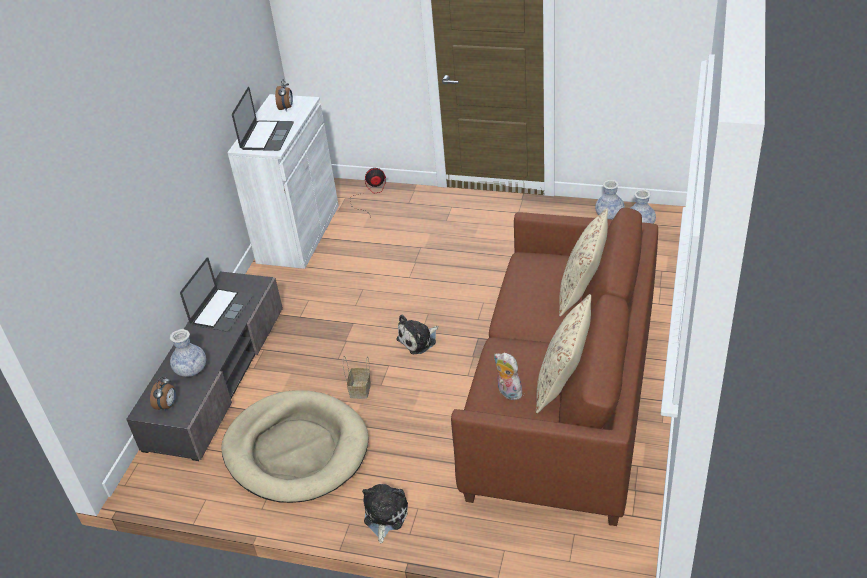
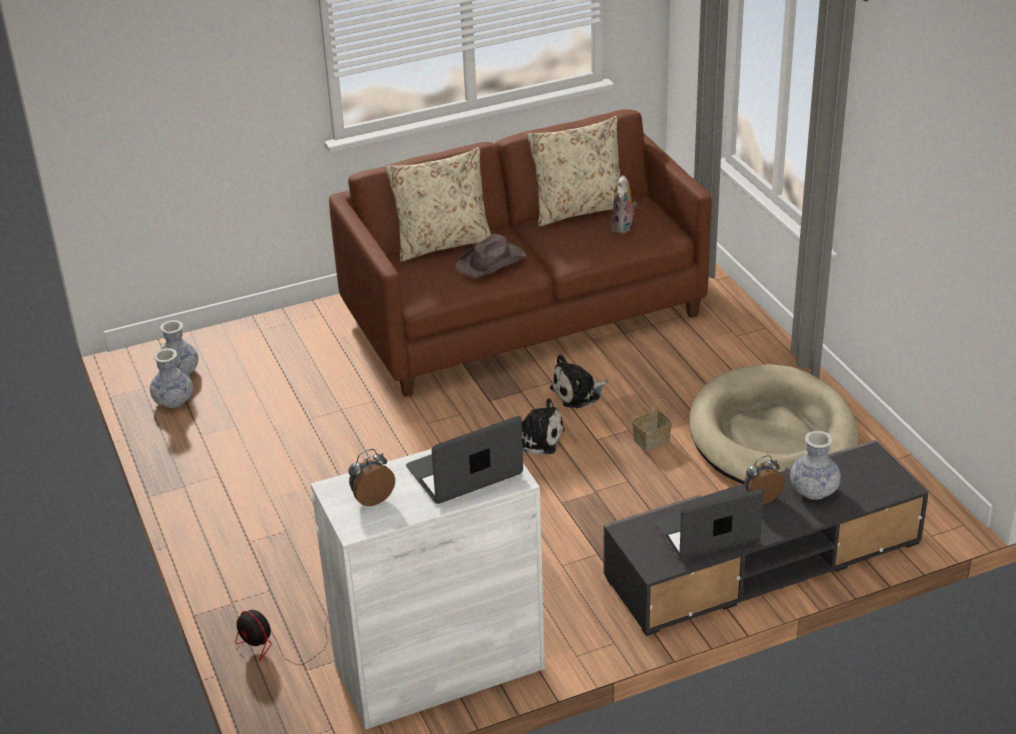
camera: 130 degrees left, 5 degrees down
(167, 405) = (874, 473): alarm clock -> alarm clock (761, 497)
(384, 516) = (767, 348): plush toy -> plush toy (578, 393)
(528, 301) = (491, 262): none -> brown hat

